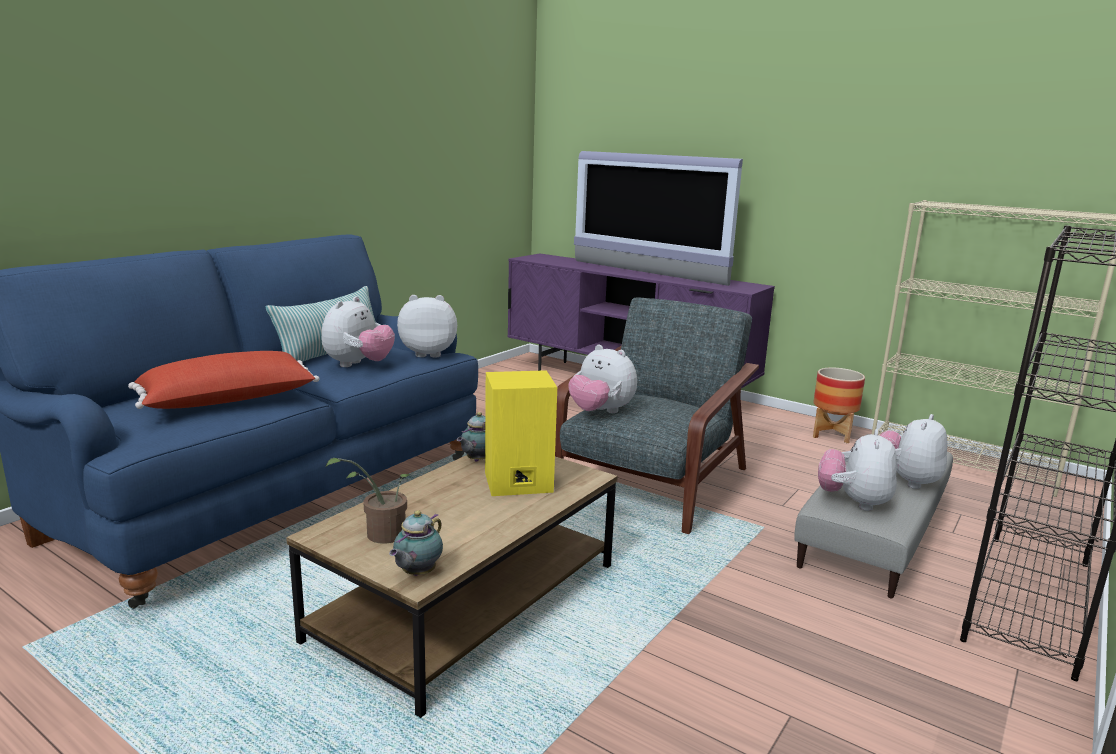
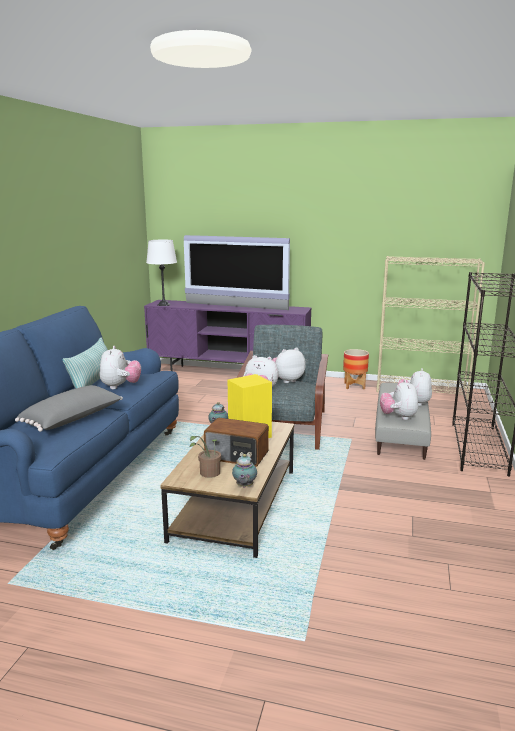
camera: 20 degrees left, 0 degrees up
(229, 402) = (73, 420): red pillow -> grey pillow
(428, 353) = (150, 373): plush toy -> plush toy (287, 380)
(460, 514) = (236, 456): none -> radio
(538, 260) = (163, 304): none -> white table lamp

